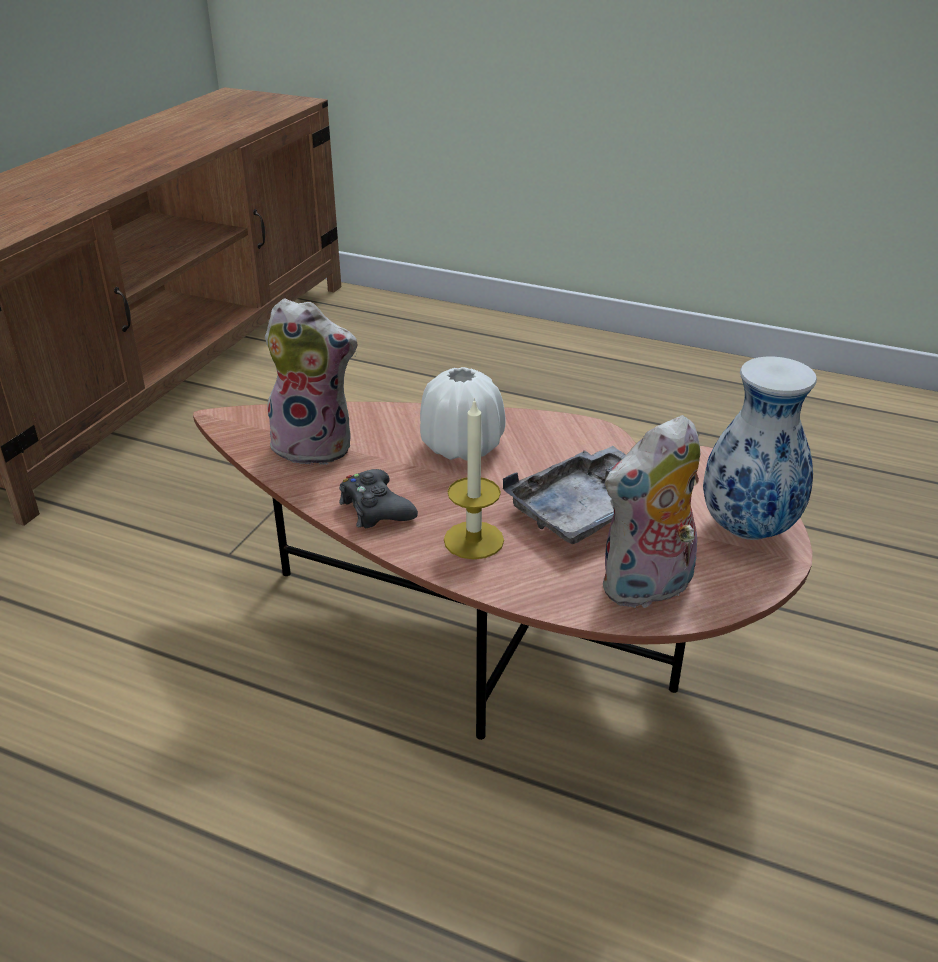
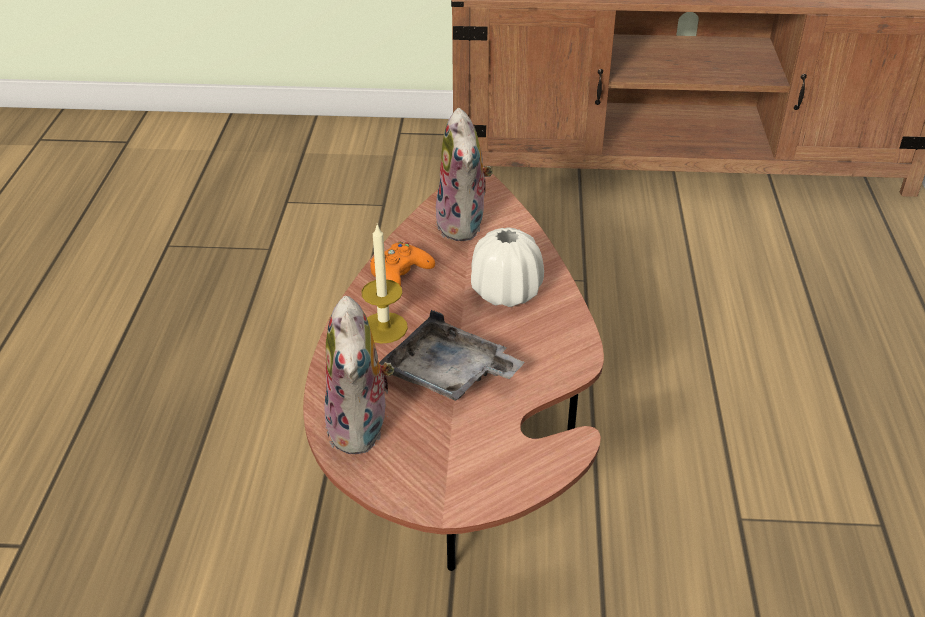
camera: 70 degrees right, 5 degrees up
(375, 509) = (400, 273): black game controller -> orange game controller
(647, 589) = (362, 429): plush toy -> plush toy turned 135 degrees counterclockwise
(747, 530) = (471, 479): vase -> none

